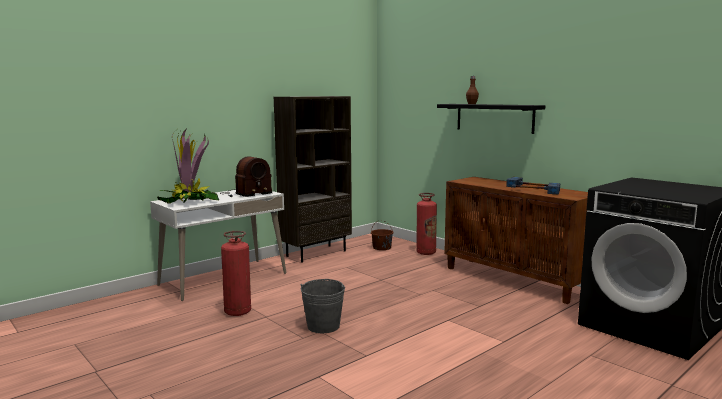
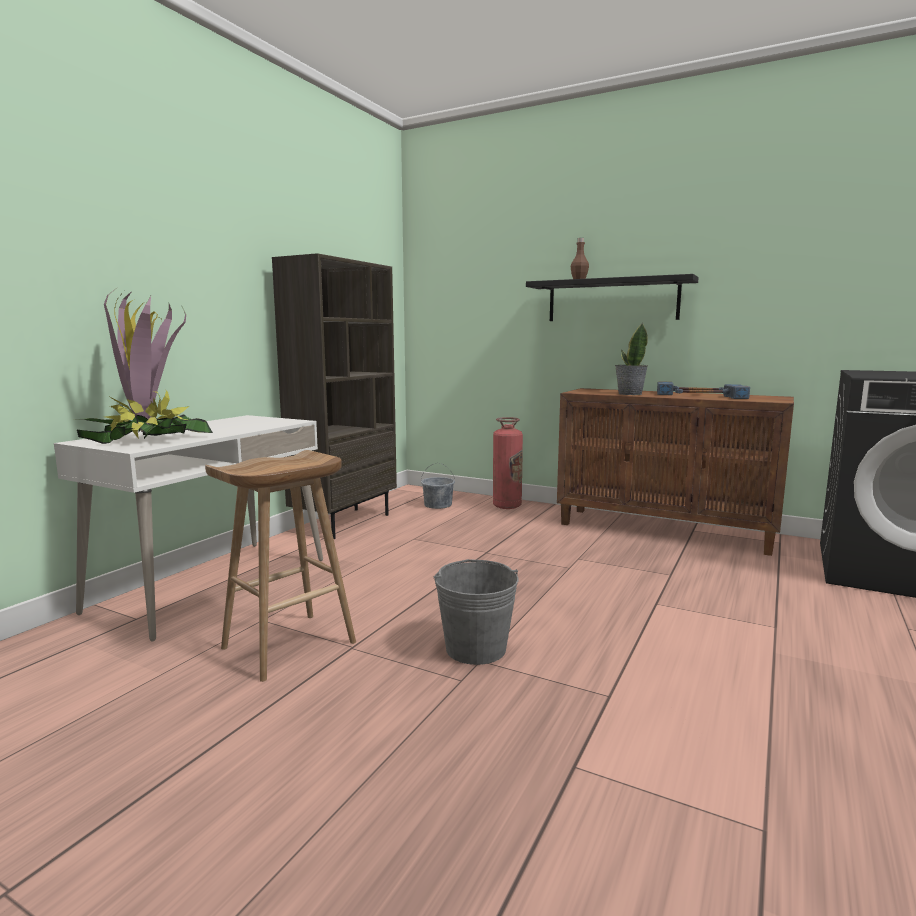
camera: 20 degrees left, 0 degrees up
(237, 312) = (288, 646): fire extinguisher -> brown stool
(245, 194) = (246, 424): radio -> none
(382, 248) = (438, 505): brown bucket -> grey bucket
(489, 184) = (629, 394): none -> potted plant

